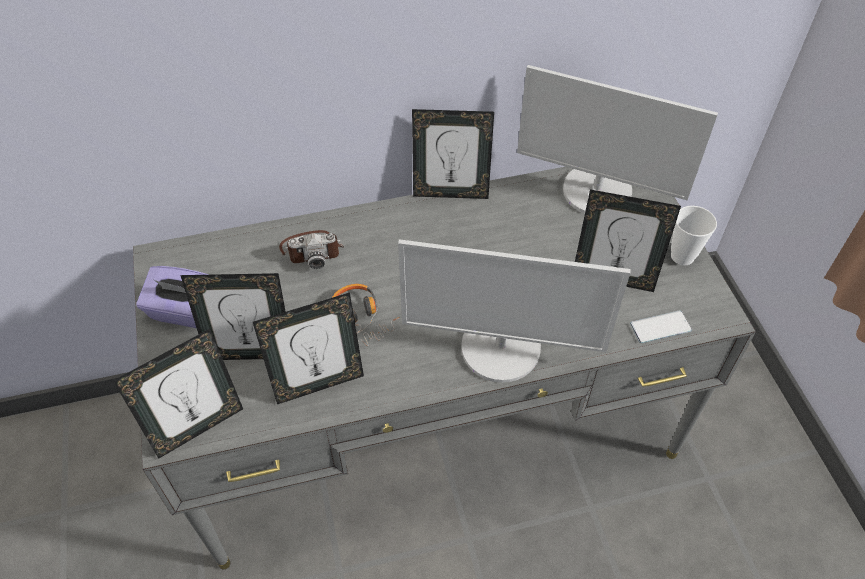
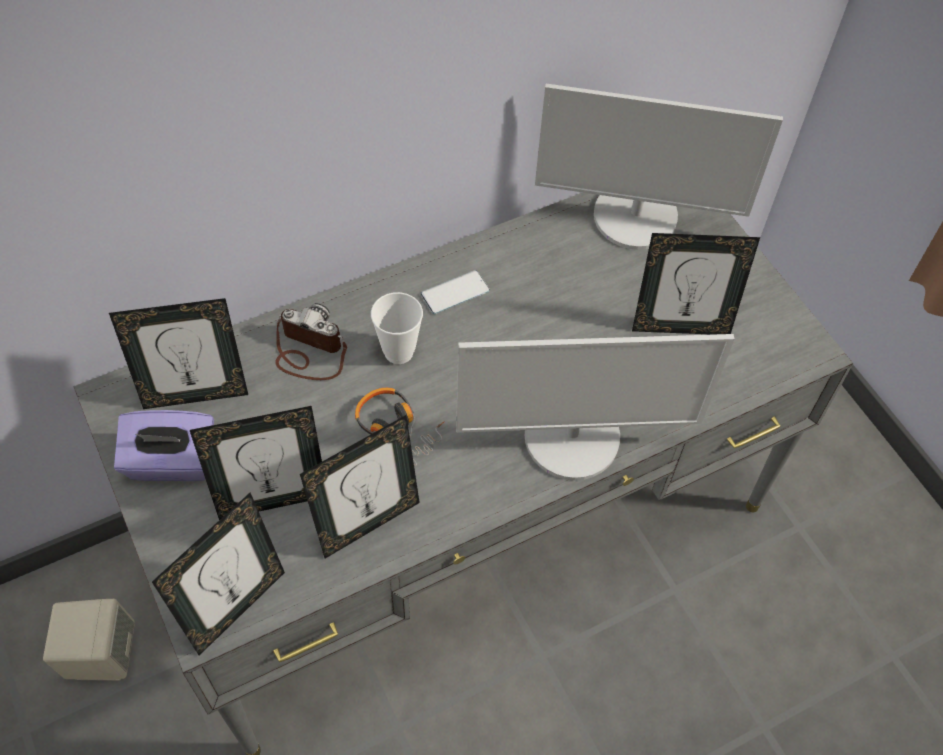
camera: 15 degrees left, 5 degrees up
(134, 466) = (101, 655): none -> beige speaker
(312, 250) = (309, 352): camera -> camera turned 135 degrees counterclockwise
(450, 193) = (460, 247): picture frame -> picture frame (195, 394)
(660, 327) = (747, 377): phone -> phone (455, 292)
(682, 256) = (752, 284): cup -> cup (398, 352)

